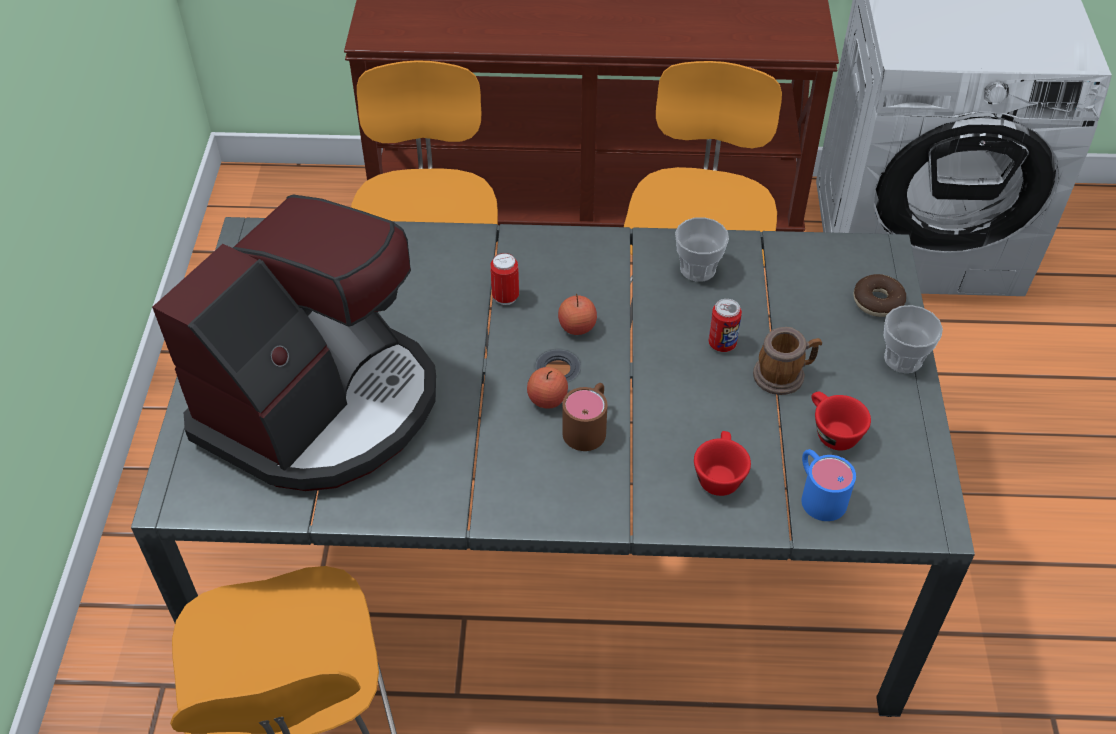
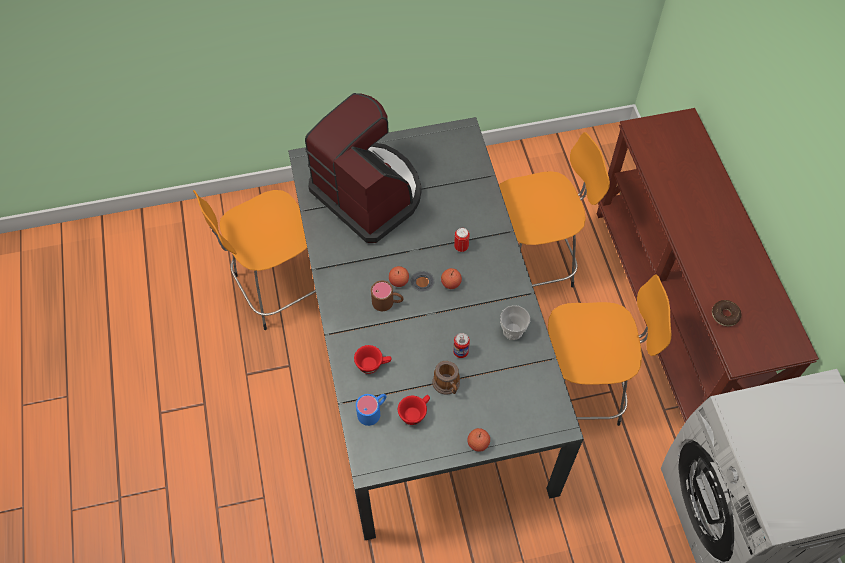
camera: 75 degrees right, 10 degrees up
(322, 406) = (369, 193): coffee machine -> coffee machine turned 150 degrees counterclockwise
(878, 301) = (519, 426): donut -> donut (725, 315)
(903, 359) = (478, 443): cup -> apple

